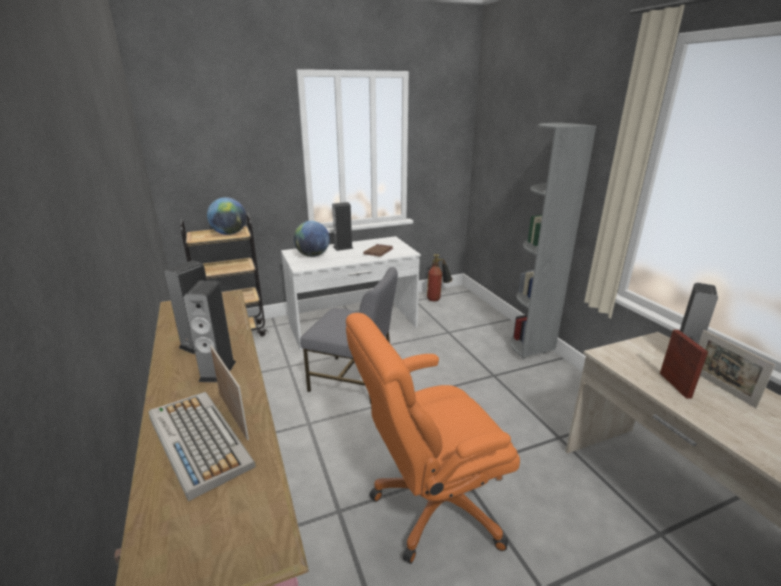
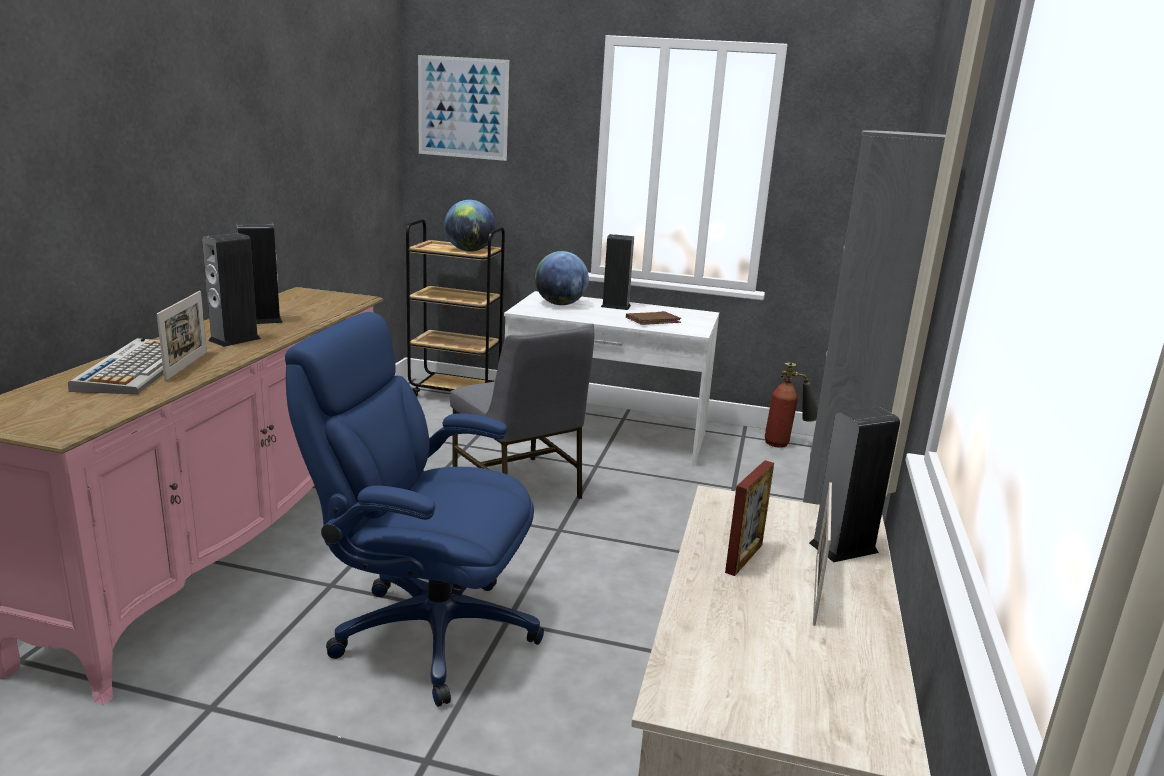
camera: 35 degrees right, 5 degrees down
(194, 129) = (463, 108): none -> picture
(430, 506) = (424, 630): orange office chair -> blue office chair

